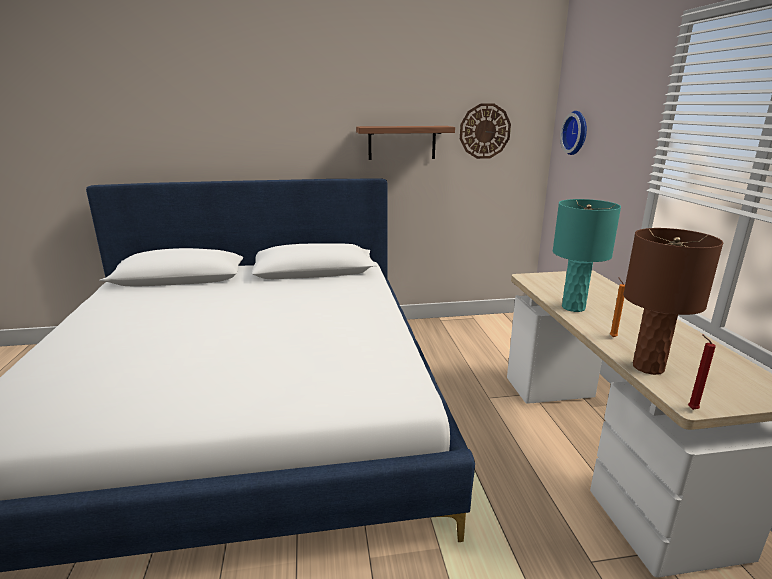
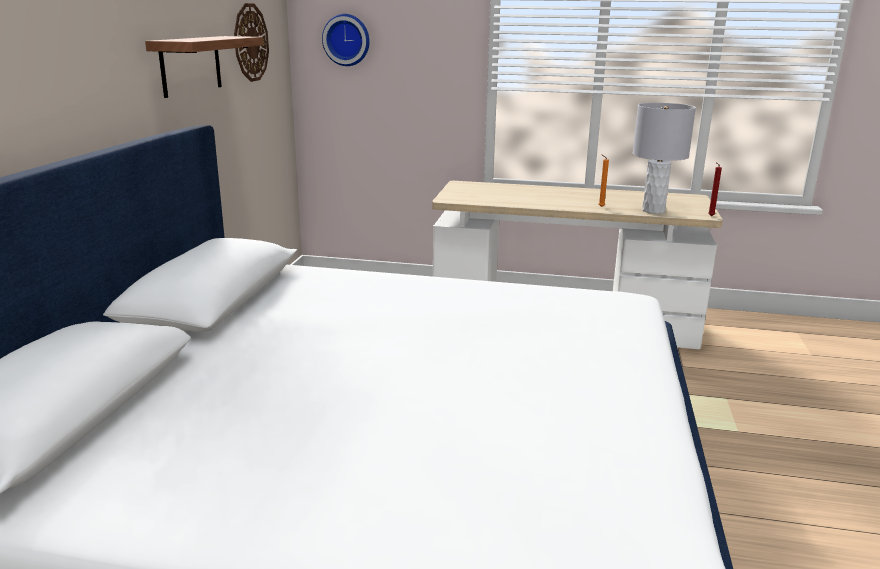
camera: 70 degrees left, 0 degrees up
(573, 307) = (537, 203): turquoise table lamp -> none
(648, 367) = (653, 211): brown table lamp -> grey table lamp

